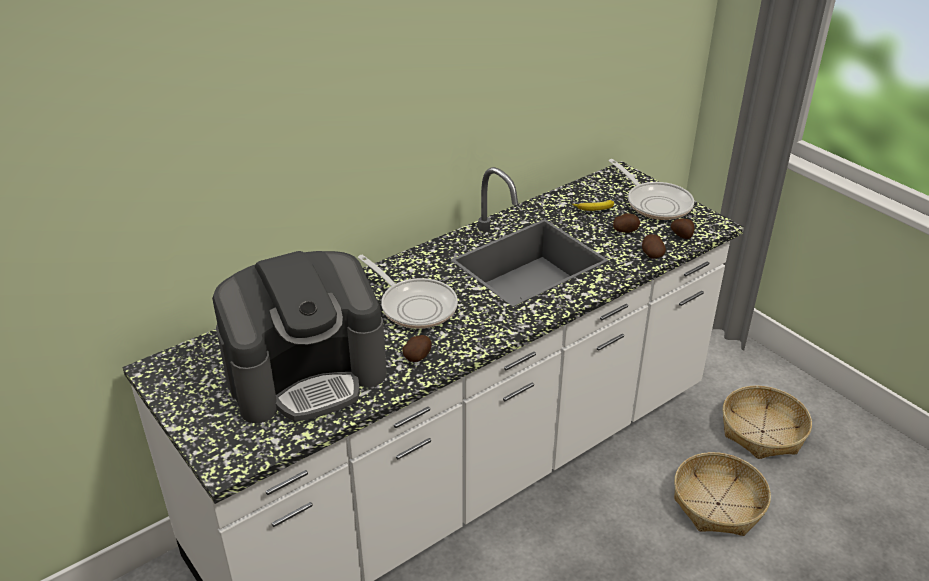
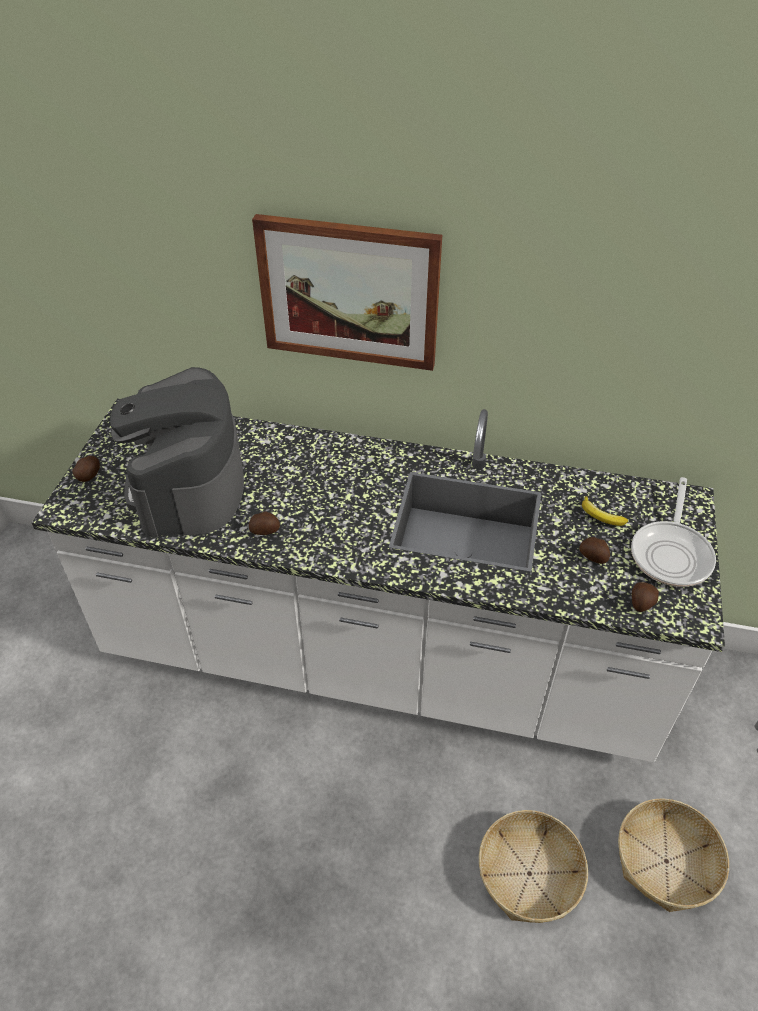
camera: 50 degrees right, 10 degrees up
(307, 374) = (188, 485): coffee machine -> coffee machine turned 60 degrees clockwise
(354, 117) = (349, 292): none -> picture
(414, 305) = (326, 489): frying pan -> none
(651, 254) = (578, 597): potato -> potato (89, 476)

